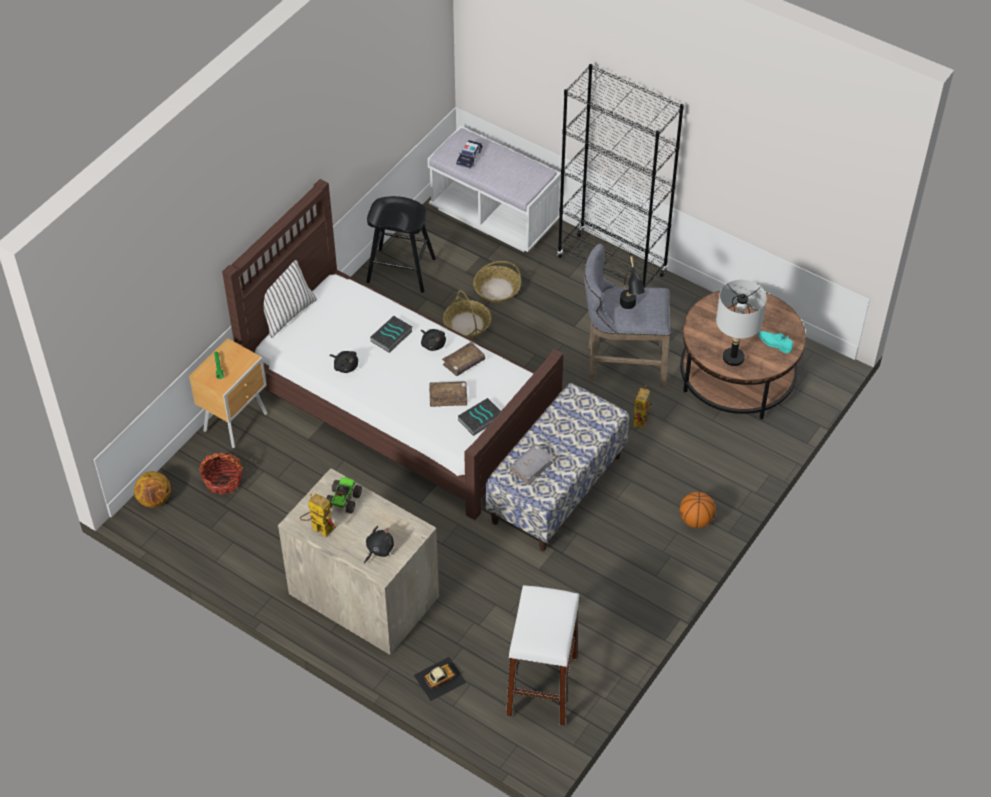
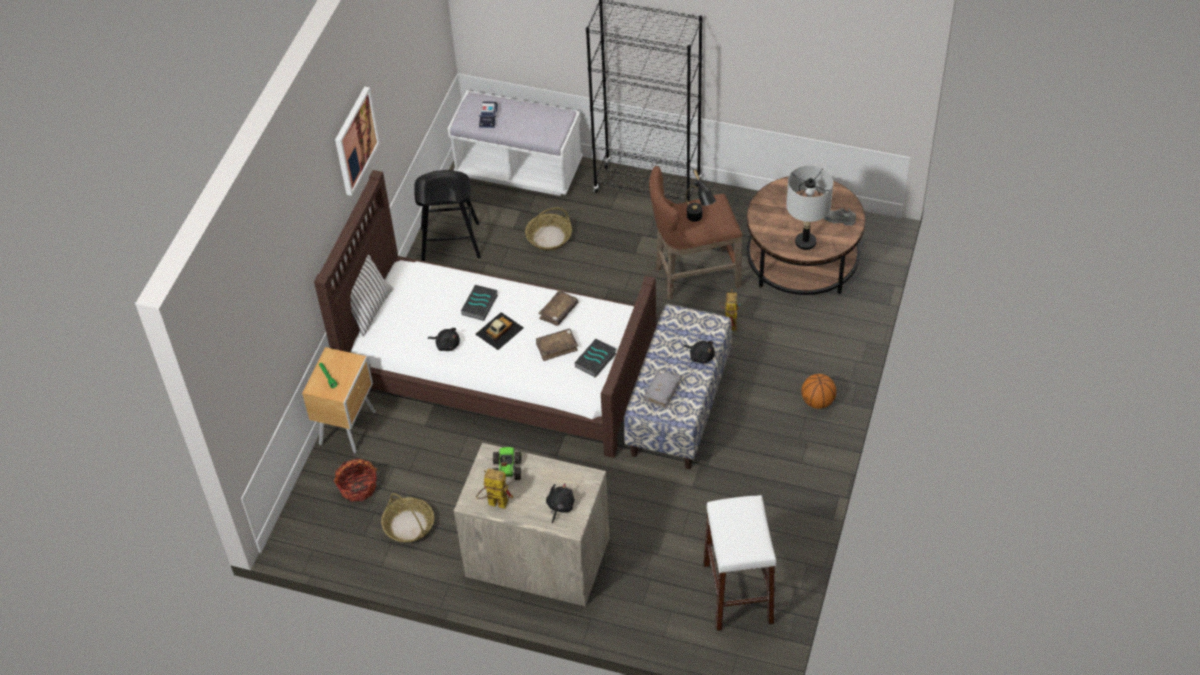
camera: 15 degrees left, 0 degrees up
(155, 500) = (298, 524): basketball -> none
(301, 145) = (355, 140): none -> picture
(433, 344) = (522, 302): black plush toy -> black plush toy (700, 356)
(439, 678) = (640, 614): toy car -> toy car (499, 331)
(466, 324) = (533, 277): basket -> basket (408, 525)
(621, 364) = (692, 276): grey stool -> brown stool
(774, 344) = (837, 220): turquoise shoe -> grey shoe

